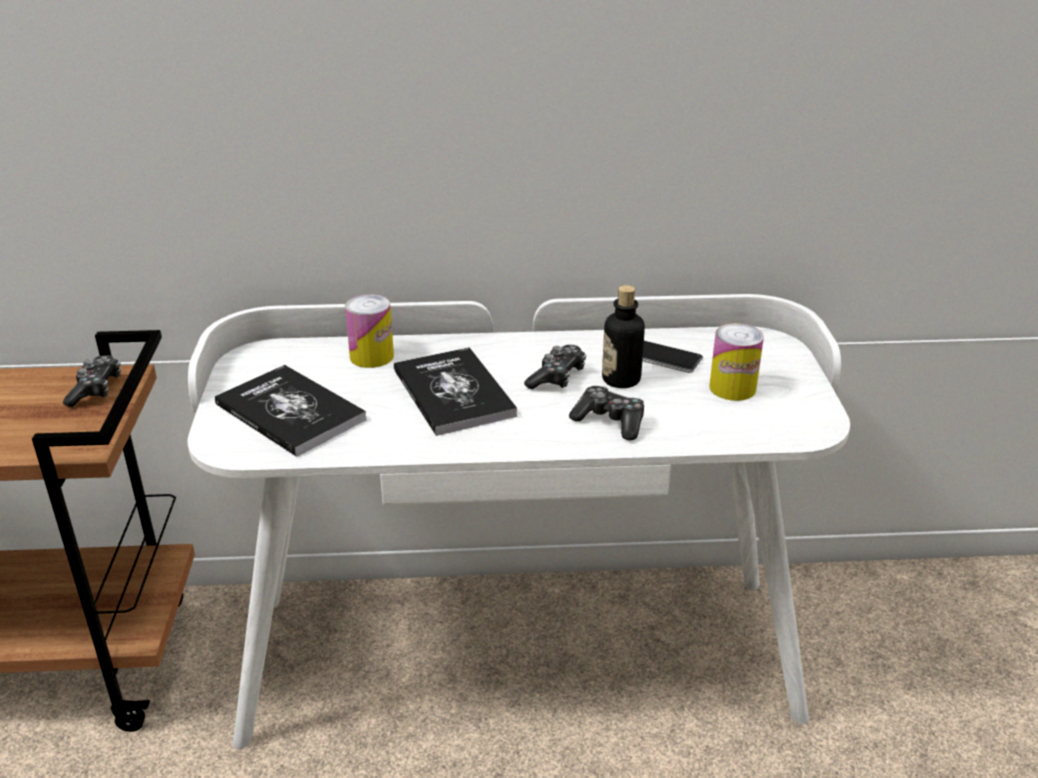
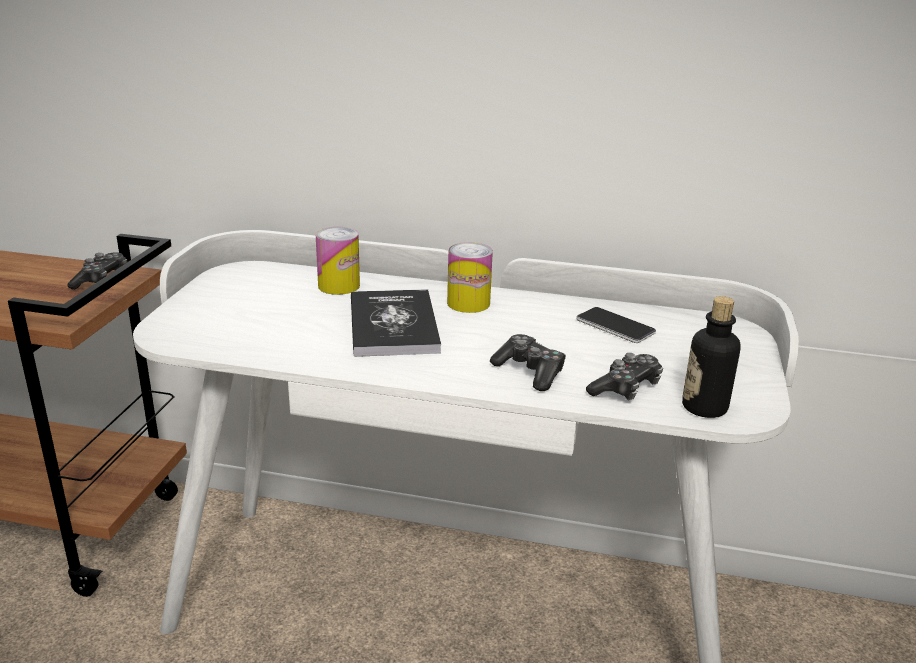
camera: 15 degrees right, 5 degrees down
(290, 412) = (238, 317): book -> none
(557, 377) = (499, 327): game controller -> game controller (626, 388)
(621, 379) = (562, 338): bottle -> bottle (704, 407)
(732, 388) = (674, 363): can -> can (468, 303)

